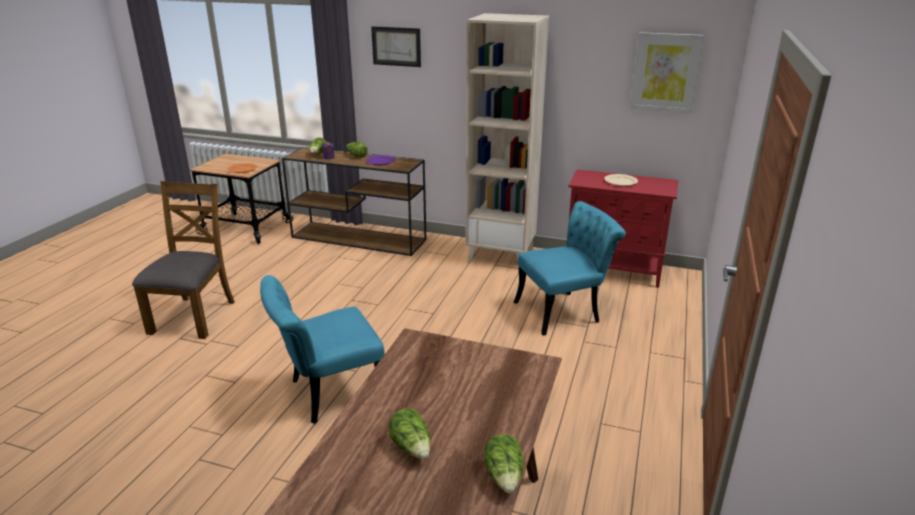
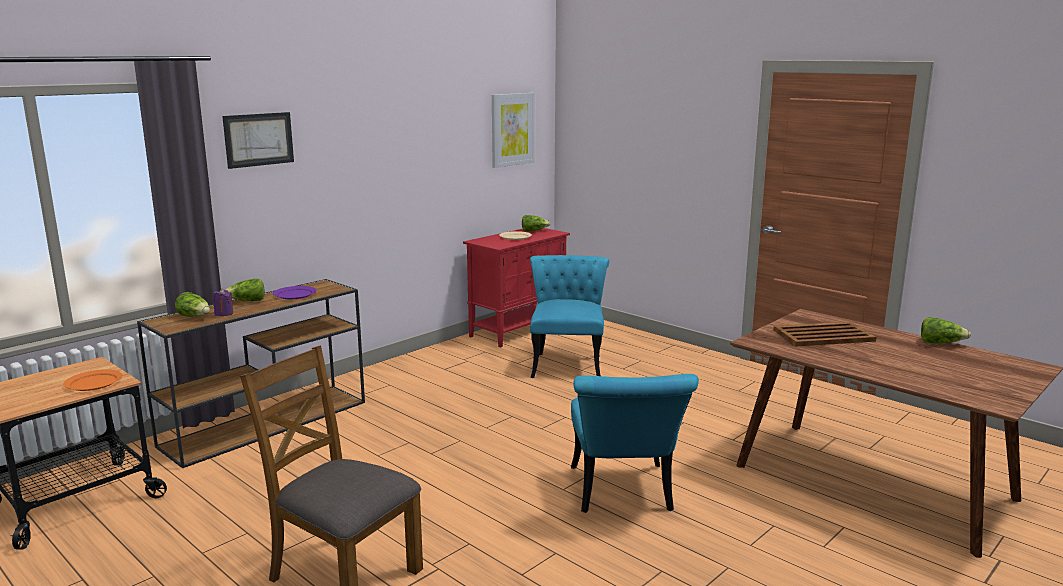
camera: 65 degrees left, 10 degrees down
(412, 447) = (907, 360): lettuce -> lettuce (534, 231)
(465, 380) = (822, 335): none -> brown tray
(501, 255) = (427, 362): beige bookcase -> none

